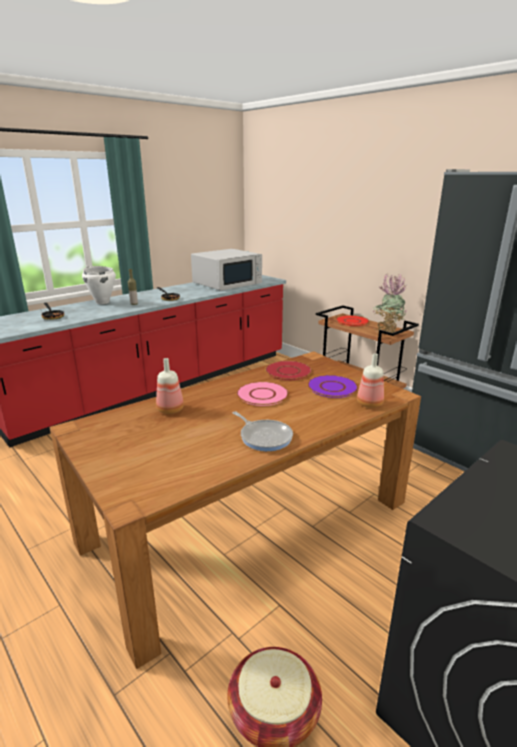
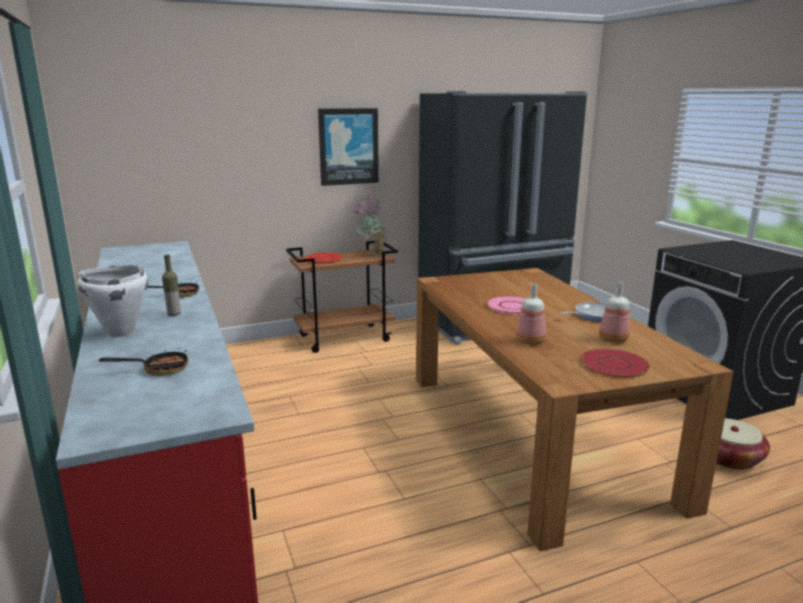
camera: 70 degrees left, 5 degrees down
(227, 283) = (150, 262): white microwave -> none
(288, 371) = (463, 292): red plate -> red plate (614, 364)
(332, 387) = (508, 285): purple plate -> none
(368, 403) = (545, 281): bottle -> bottle (612, 339)
(408, 226) = (348, 146): none -> picture

